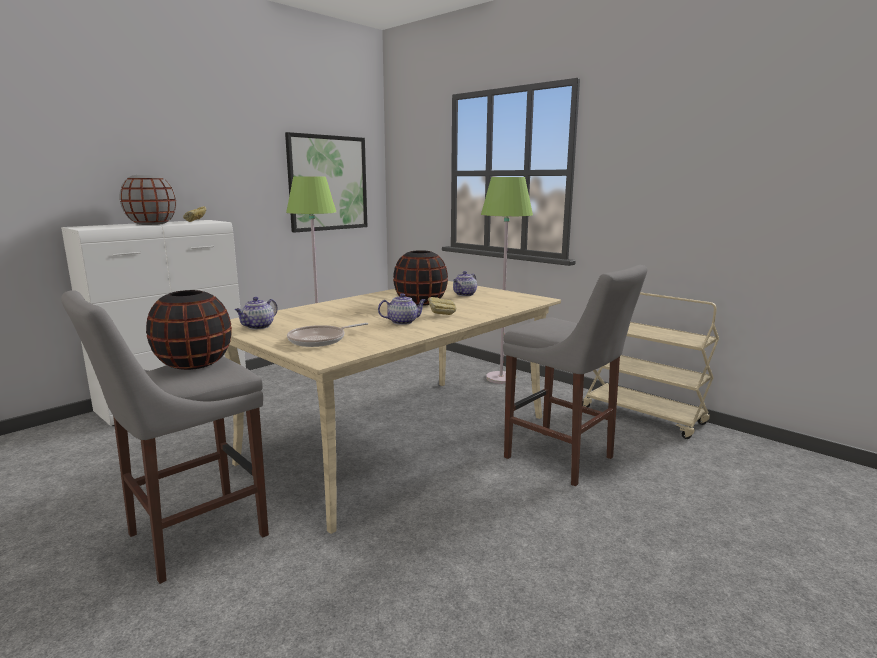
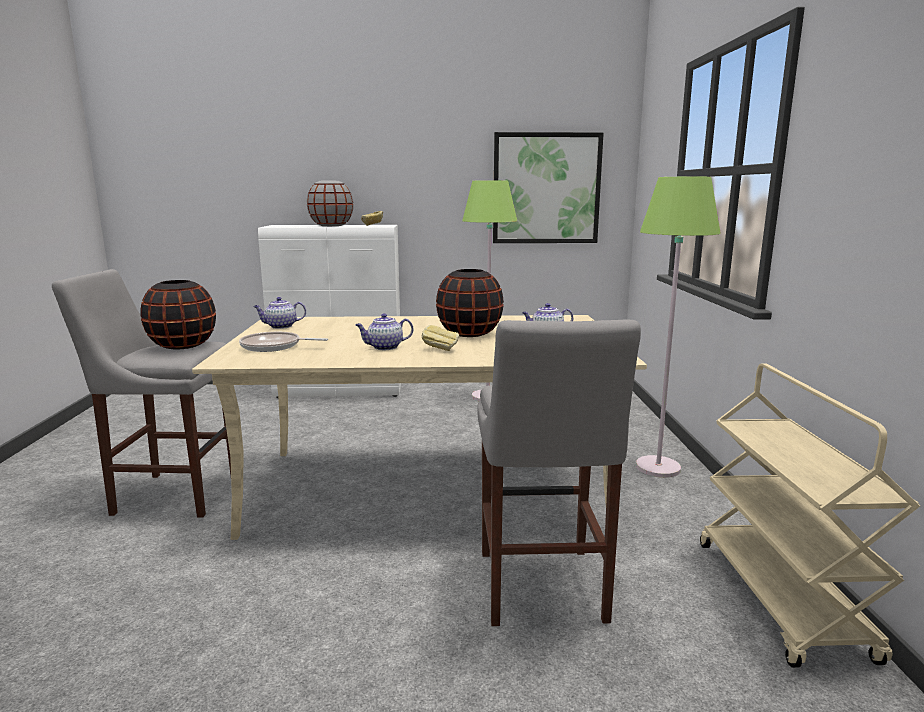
camera: 45 degrees right, 0 degrees up
(403, 322) = (384, 347): teapot -> teapot turned 135 degrees clockwise

